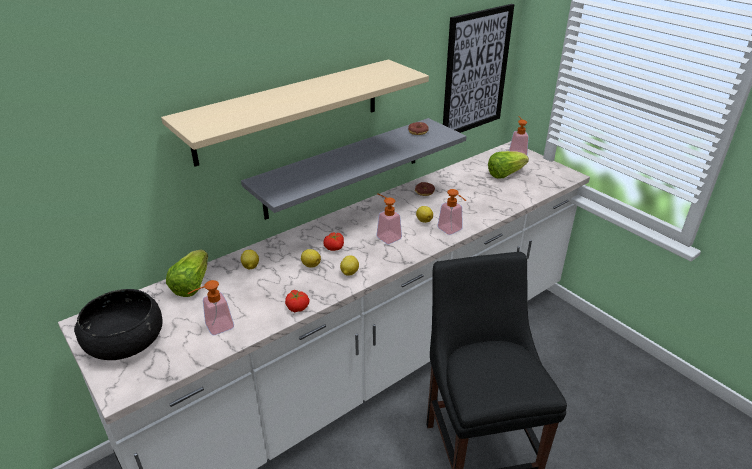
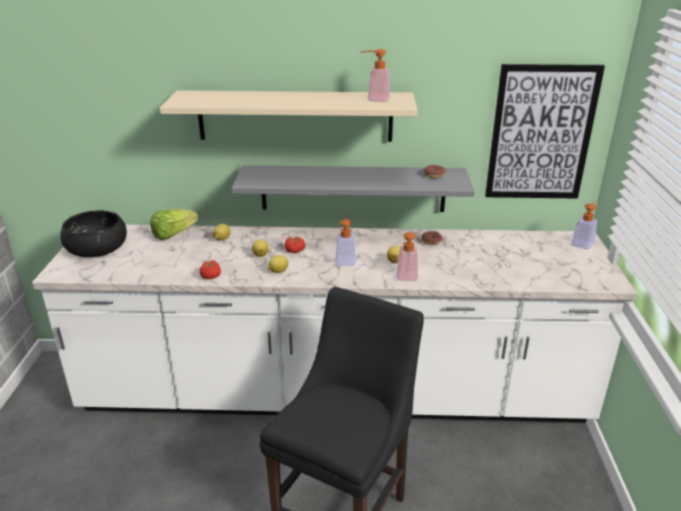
camera: 40 degrees right, 5 degrees down
(214, 328) = (147, 264): soap dispenser -> soap dispenser (374, 99)
(505, 174) = (537, 256): lettuce -> none

